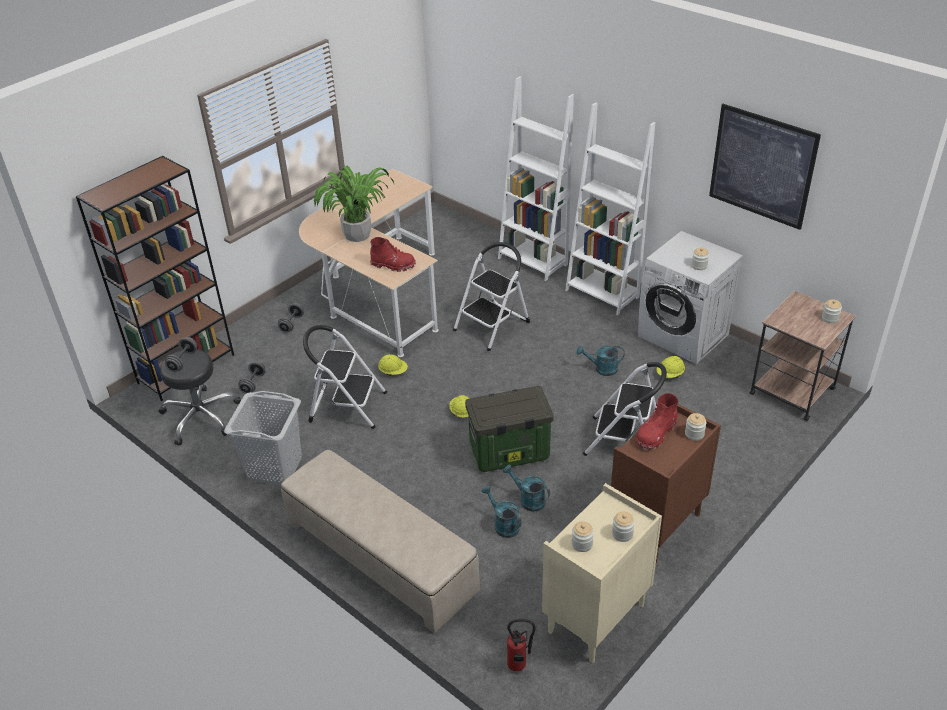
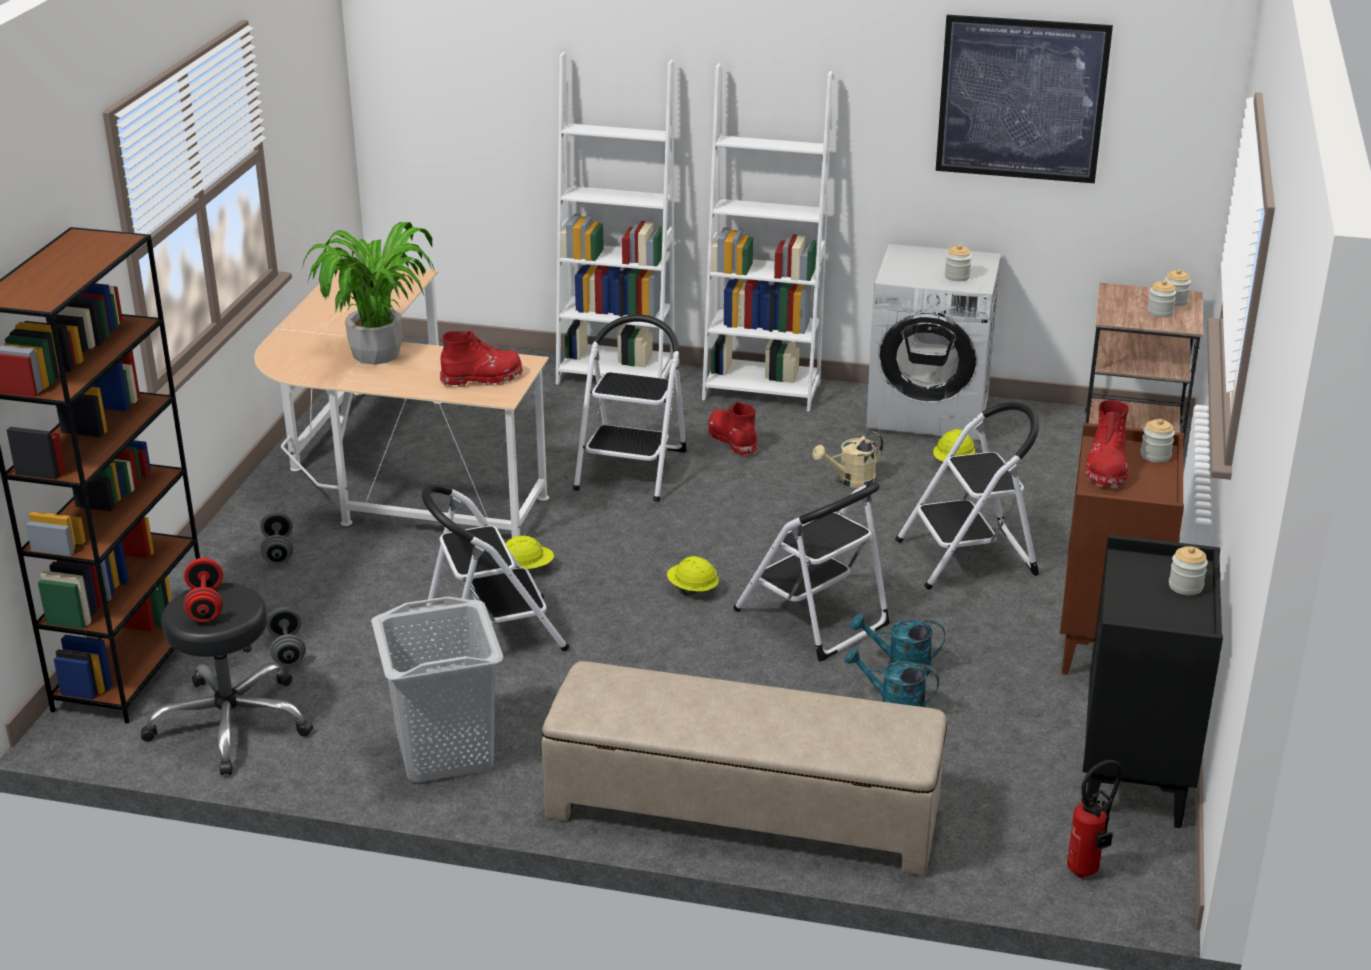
camera: 30 degrees left, 10 degrees down
(183, 361) = (205, 605): grey dumbbell -> red dumbbell
(508, 453) = (814, 619): storage box -> step ladder
(559, 323) = (732, 441): none -> red boot
(582, 544) = (1146, 613): jar -> jar (1160, 312)
(595, 619) = (1134, 775): beige cabinet -> black cabinet
(601, 369) = (851, 481): turquoise watering can -> beige watering can

